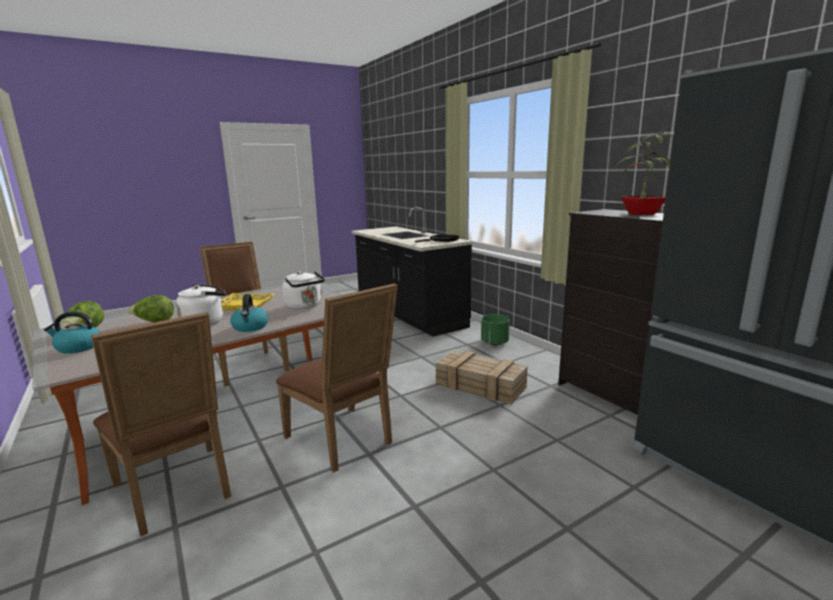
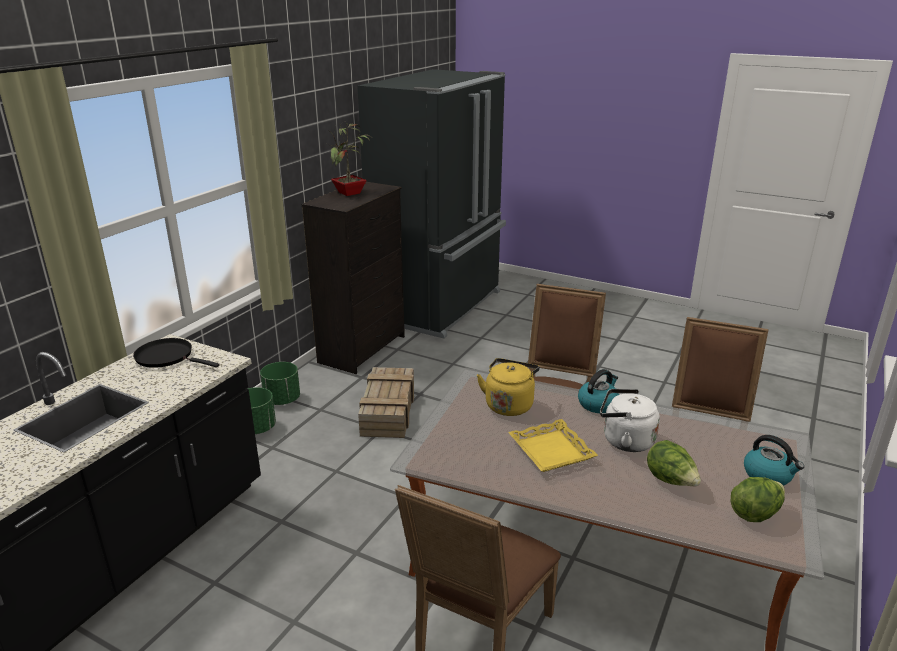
camera: 120 degrees left, 10 degrees up
(304, 306) = (509, 404): white kettle -> yellow kettle
(528, 353) = (282, 400): none -> green planter

